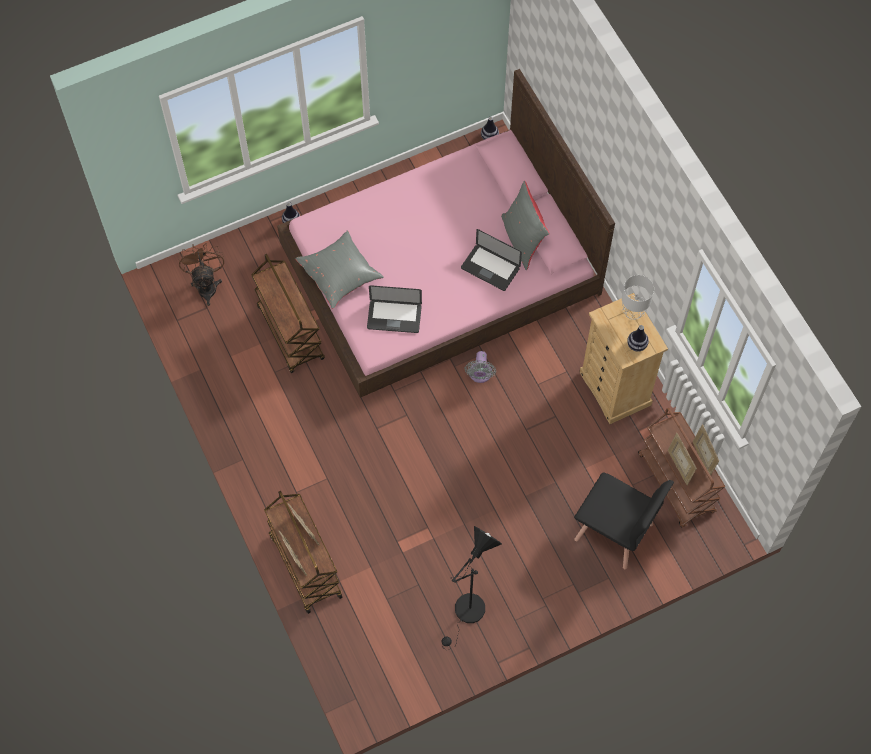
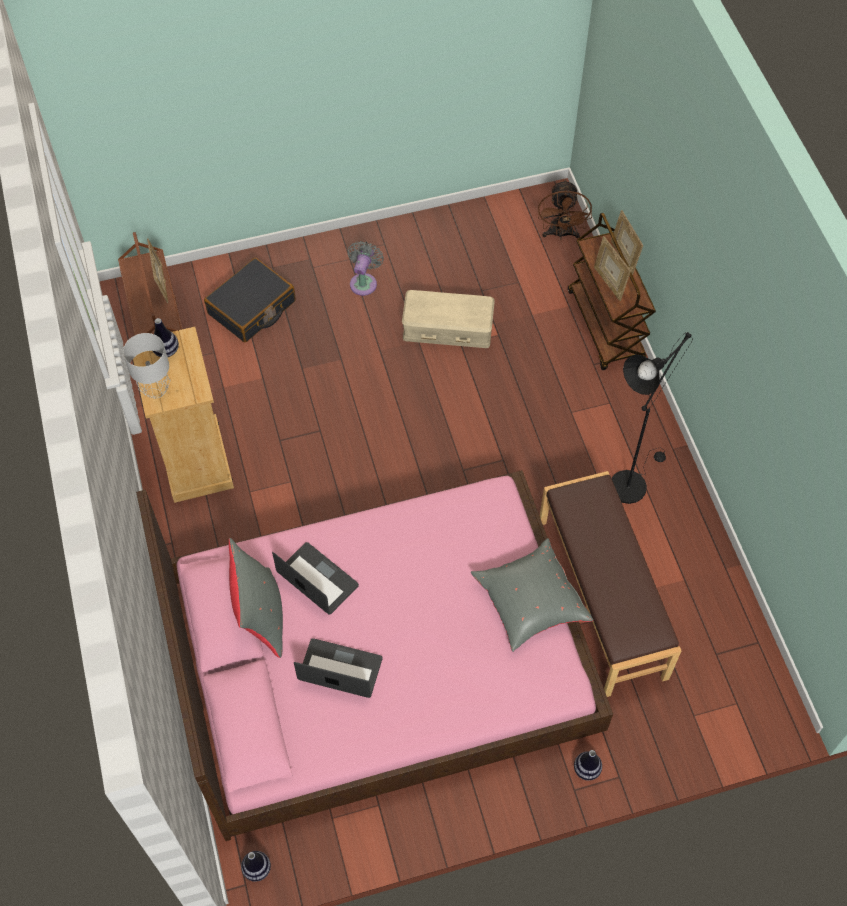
camera: 170 degrees left, 5 degrees down
(206, 285) = (716, 688): brown fan -> brown fan (560, 234)
(291, 333) = (600, 598): brown cart -> brown bench
(394, 317) = (463, 531): laptop -> laptop (340, 669)
(441, 541) = (447, 328): none -> beige storage box
(467, 614) = (434, 256): black floor lamp -> black floor lamp (631, 481)
(480, 375) = (360, 504): grey fan -> grey fan (364, 282)
(614, 532) = (252, 308): black chair -> black suitcase
(702, 458) = (131, 289): picture frame -> none

